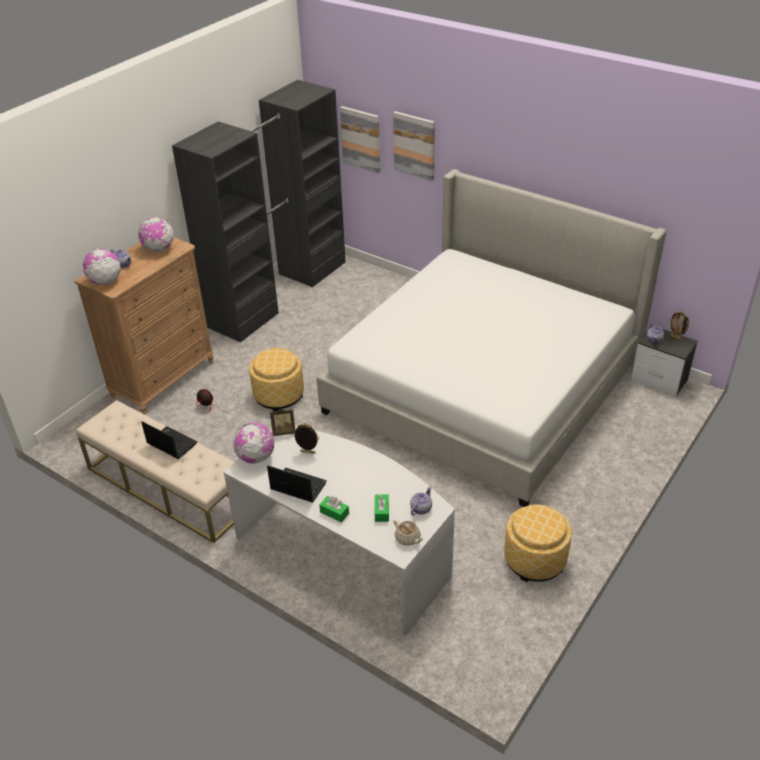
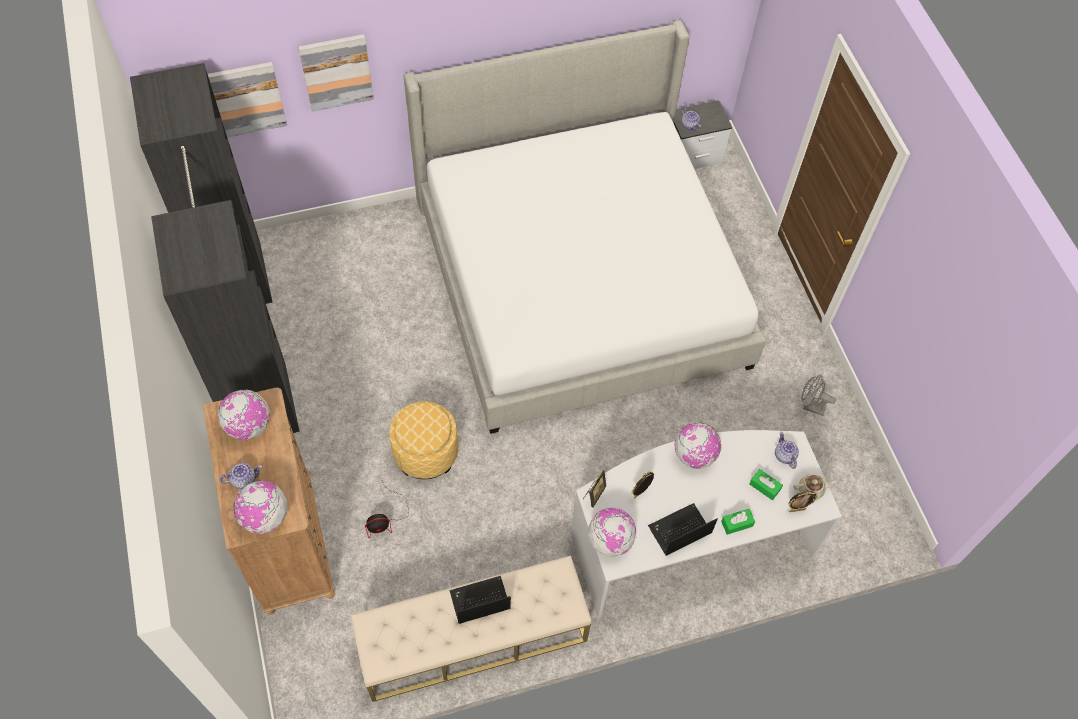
camera: 55 degrees left, 20 degrees up
(367, 462) = (694, 455): none -> globe
(535, 560) = (810, 406): ottoman -> grey fan
(676, 337) = (701, 109): picture frame -> picture frame (796, 510)

